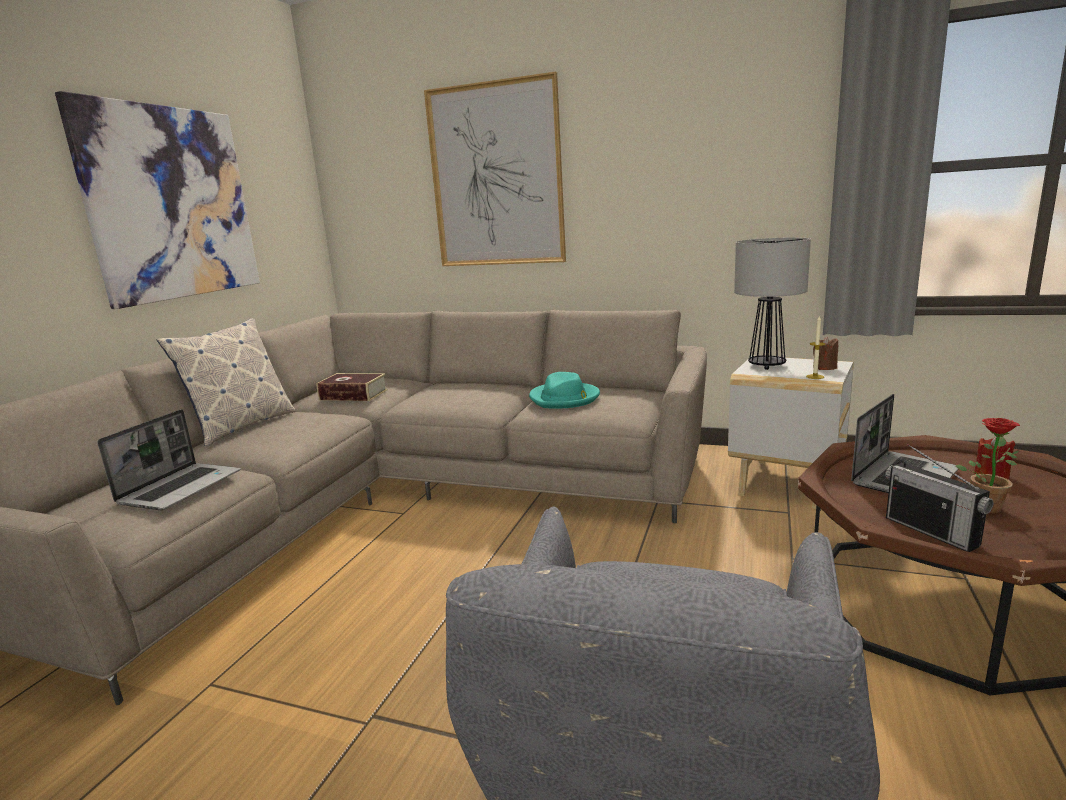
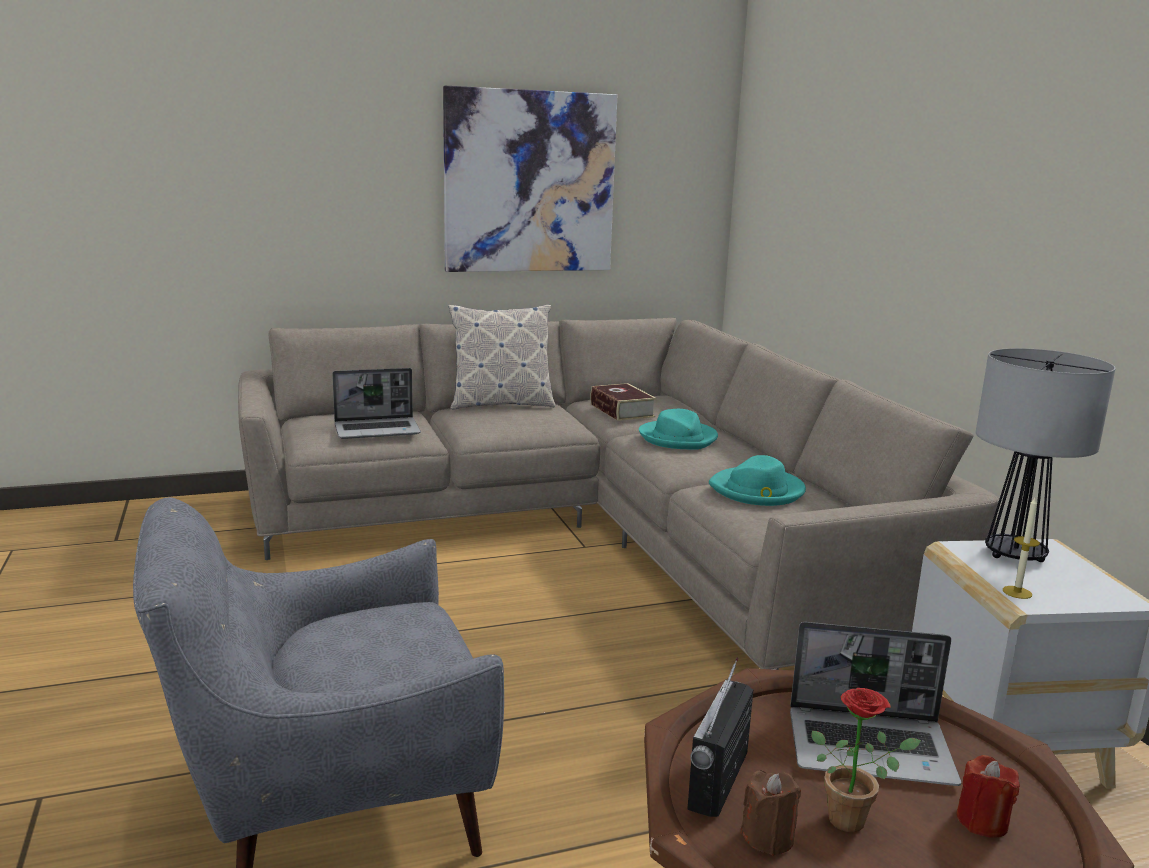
camera: 50 degrees right, 0 degrees up
(439, 394) = (678, 438): none -> turquoise hat
(496, 176) = (871, 187): picture -> none
(824, 368) = (1079, 593): brown candle -> brown candle (768, 837)

